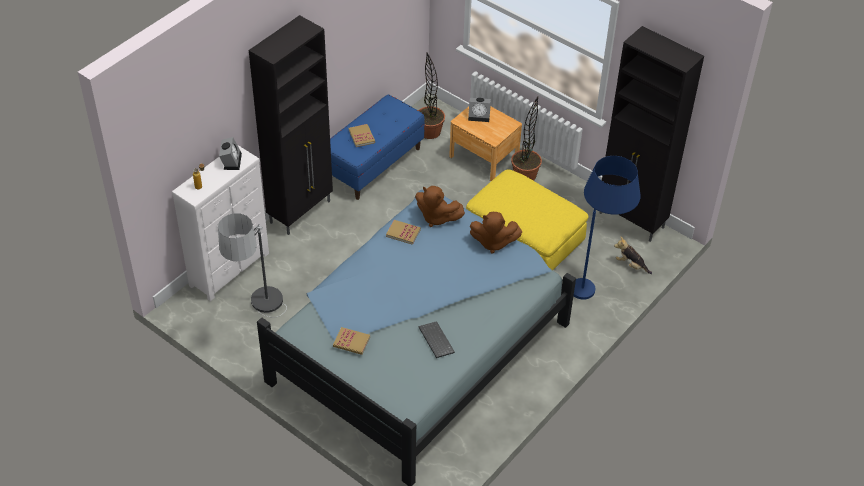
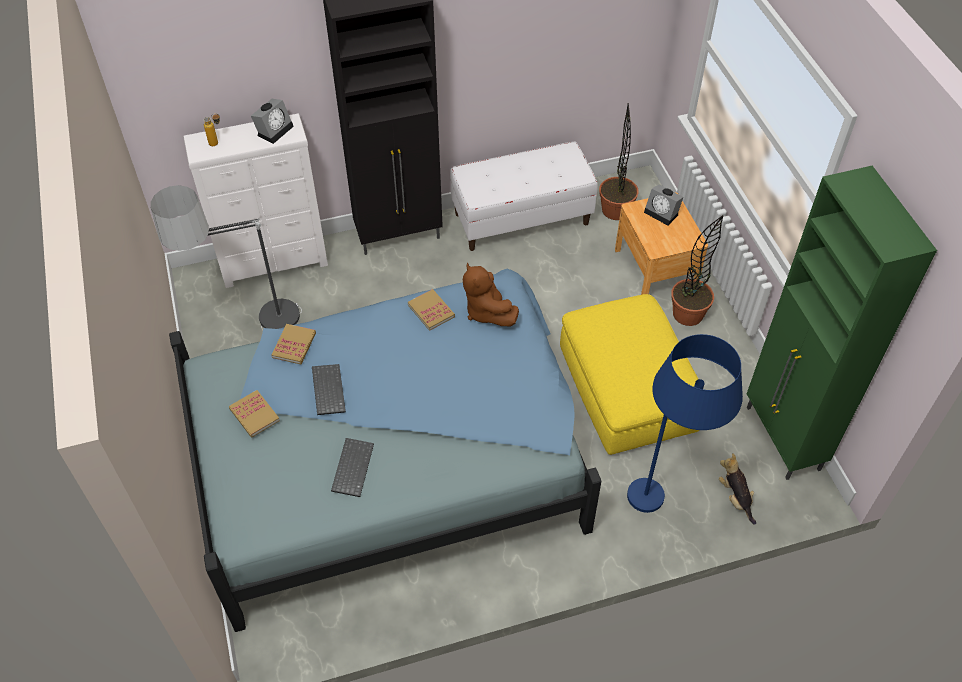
camera: 35 degrees right, 5 degrees up
(361, 136) = (503, 176): book -> book (294, 345)
(373, 164) = (521, 218): blue bench -> white bench
(382, 306) = (327, 390): none -> keyboard
(493, 242) = (528, 378): brown plush toy -> none
(632, 221) = (782, 439): black cabinet -> green cabinet

